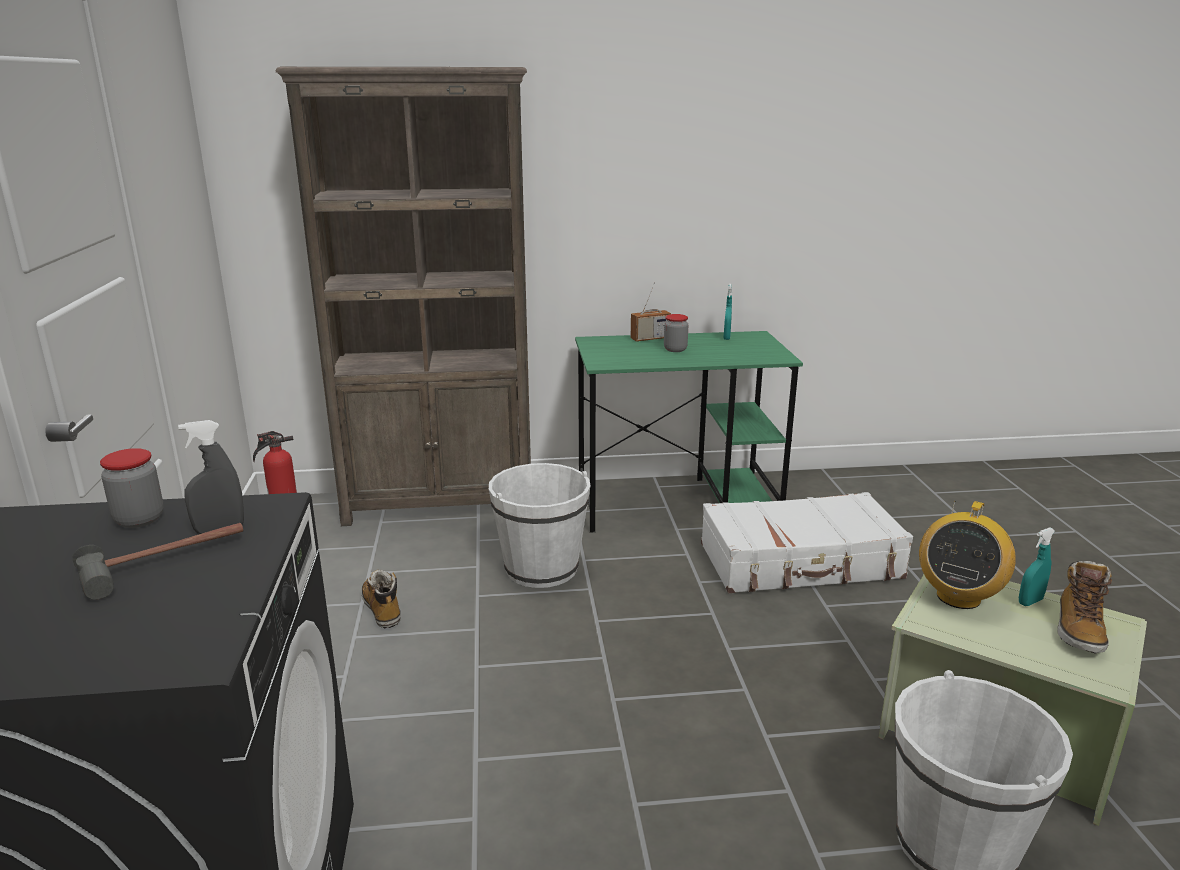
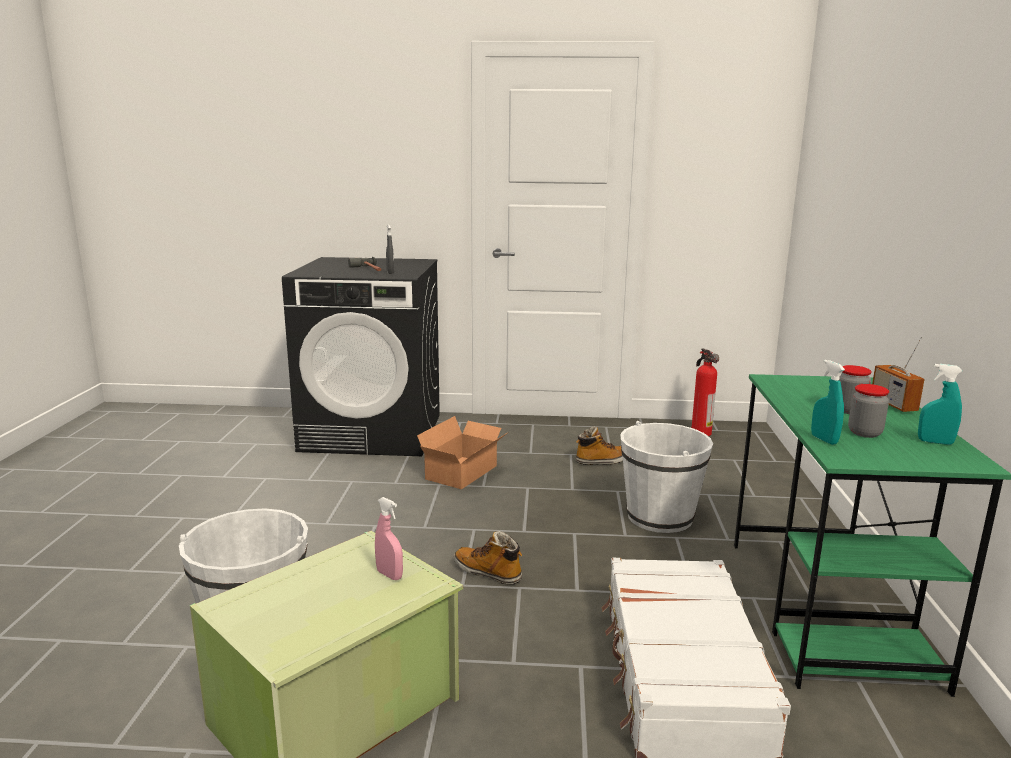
camera: 100 degrees right, 5 degrees down
(139, 519) = (409, 267): jar -> jar (864, 433)
(426, 737) = (465, 472): none -> cardboard box
(440, 504) = (774, 481): brown bookcase -> none
(958, 597) = (389, 575): radio -> pink spray bottle
(1030, 601) = (355, 614): turquoise spray bottle -> turquoise spray bottle (824, 440)
(1078, 630) = (294, 624): boot -> boot (488, 572)

